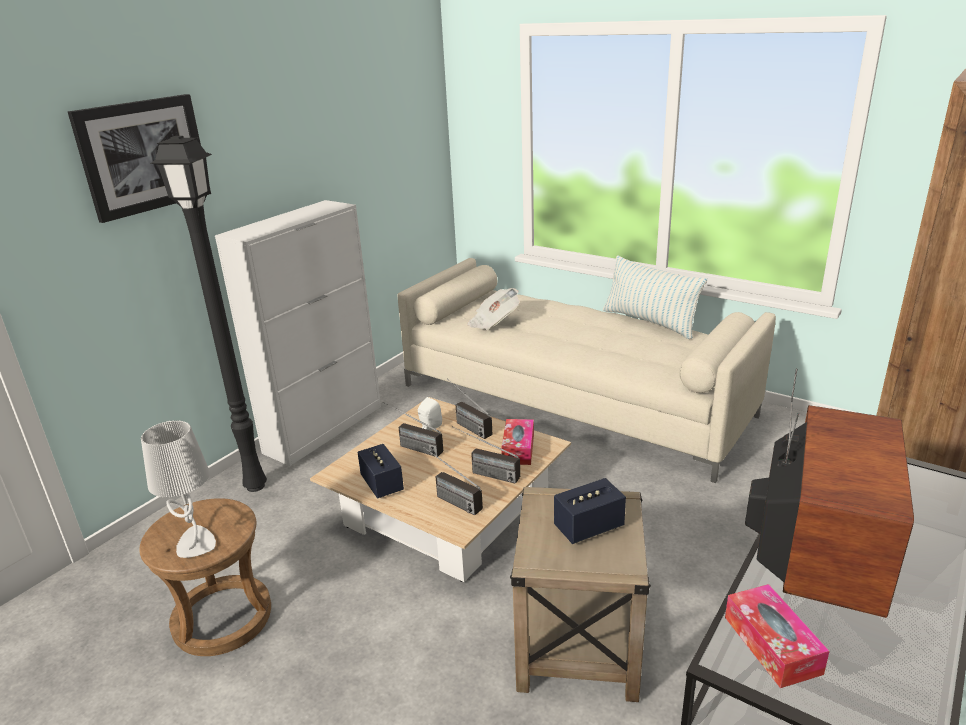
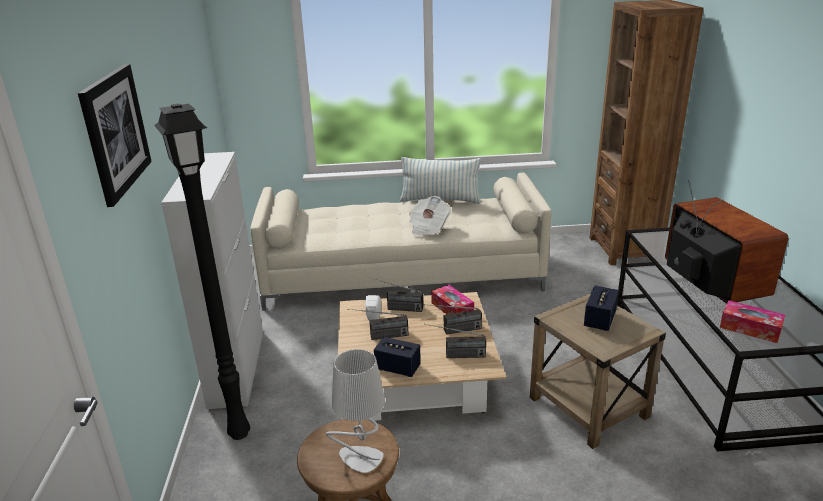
camera: 40 degrees left, 0 degrees up
(493, 322) = (336, 231): newspaper -> newspaper (428, 227)

